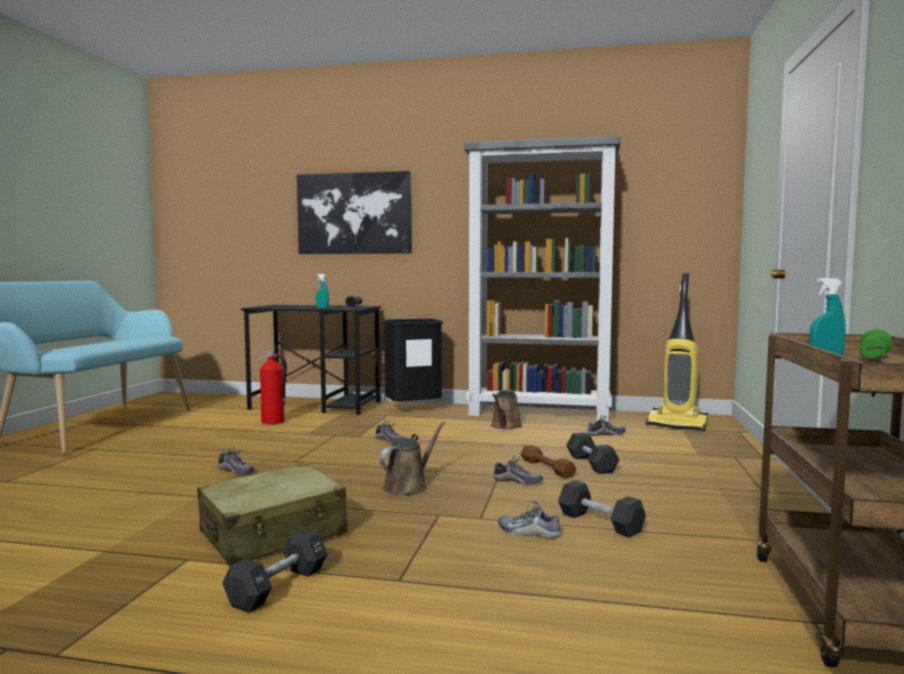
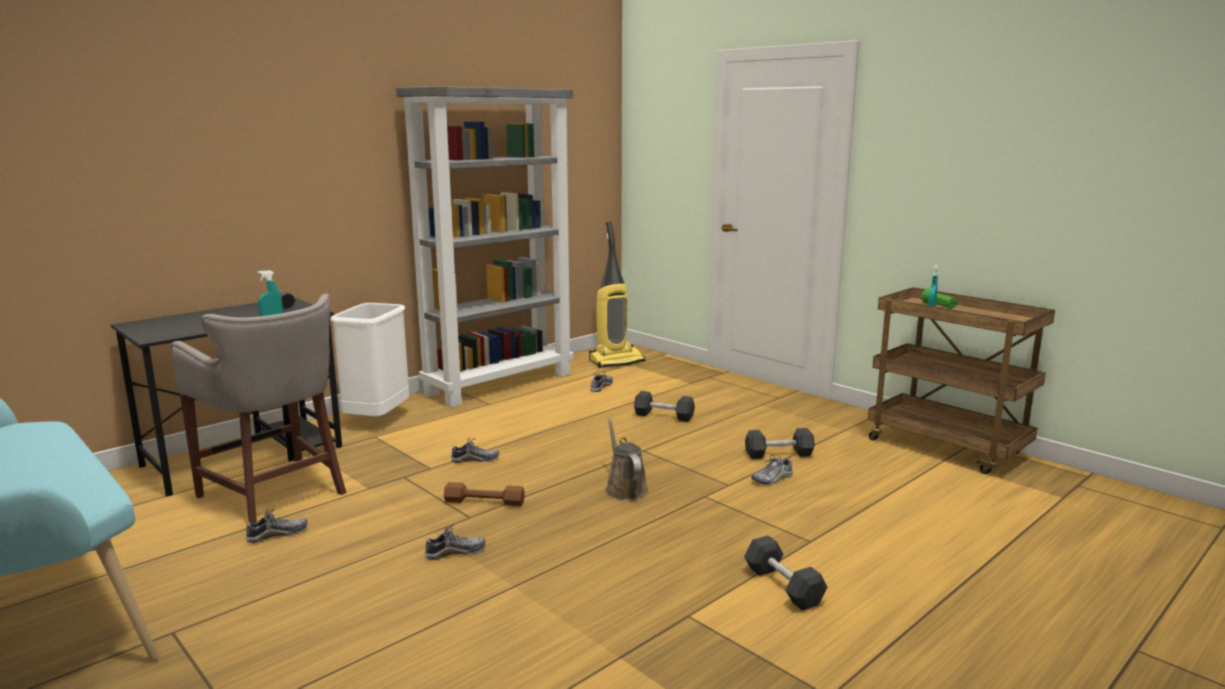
camera: 55 degrees left, 10 degrees up
(273, 422) = (276, 495): fire extinguisher -> grey stool
(273, 534) = (670, 567): beige suitcase -> none
(354, 213) = (235, 168): picture -> none
(413, 410) = (378, 420): black trash can -> white trash can
(505, 426) = (515, 407): brown watering can -> none
(517, 481) = (668, 449): shoe -> shoe (277, 534)
(547, 468) = (652, 431): brown dumbbell -> brown dumbbell (484, 501)

